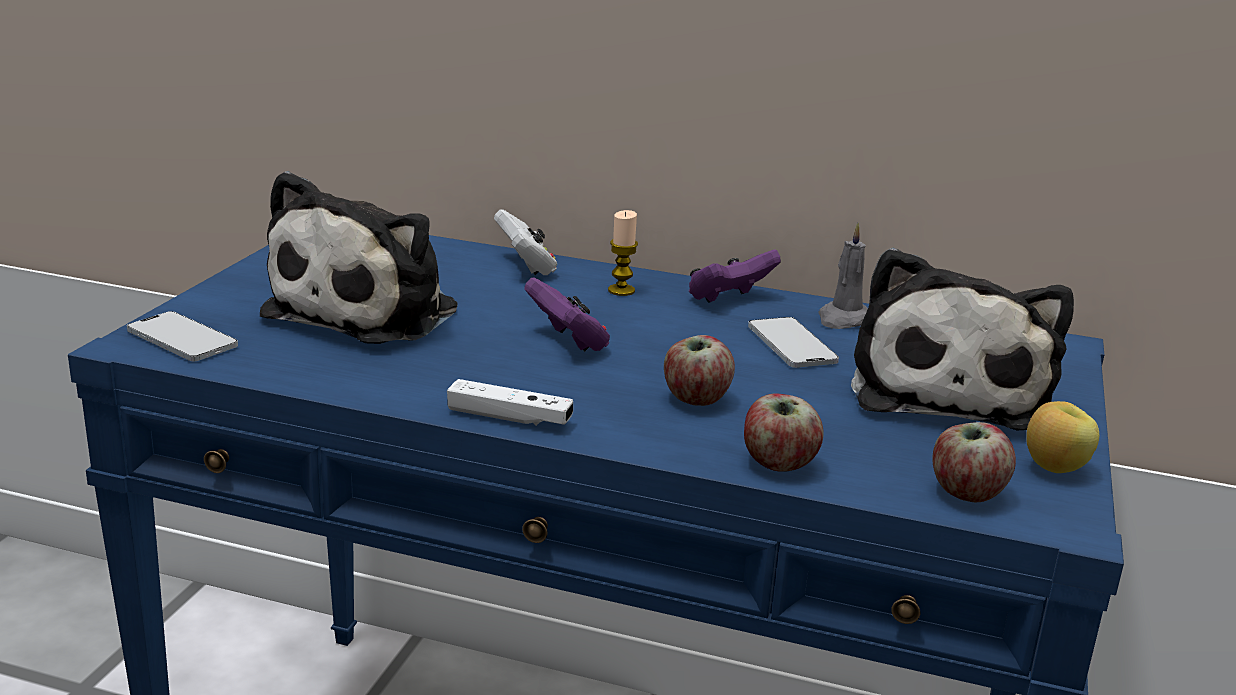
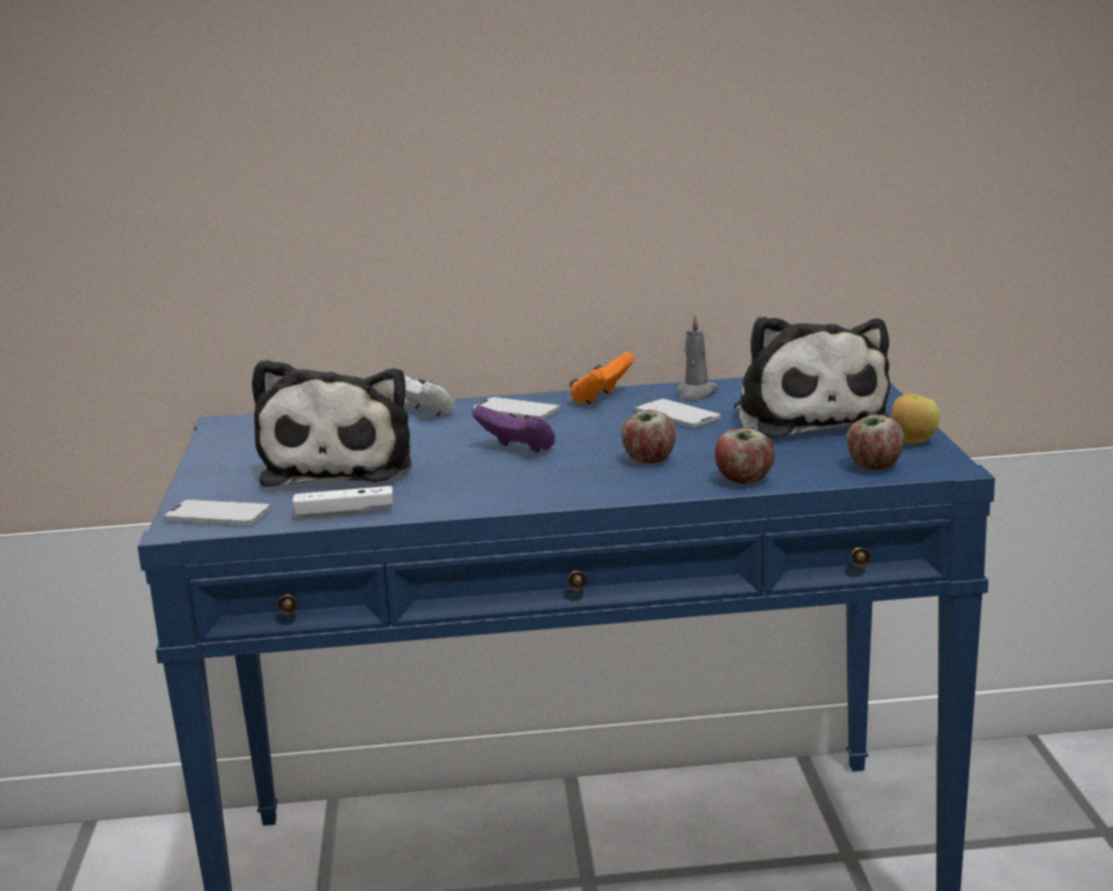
camera: 20 degrees left, 5 degrees down
(509, 417) = (535, 500): white game controller -> white game controller (344, 513)
(621, 290) = (516, 411): candle -> phone
(728, 299) = (601, 399): purple game controller -> orange game controller

